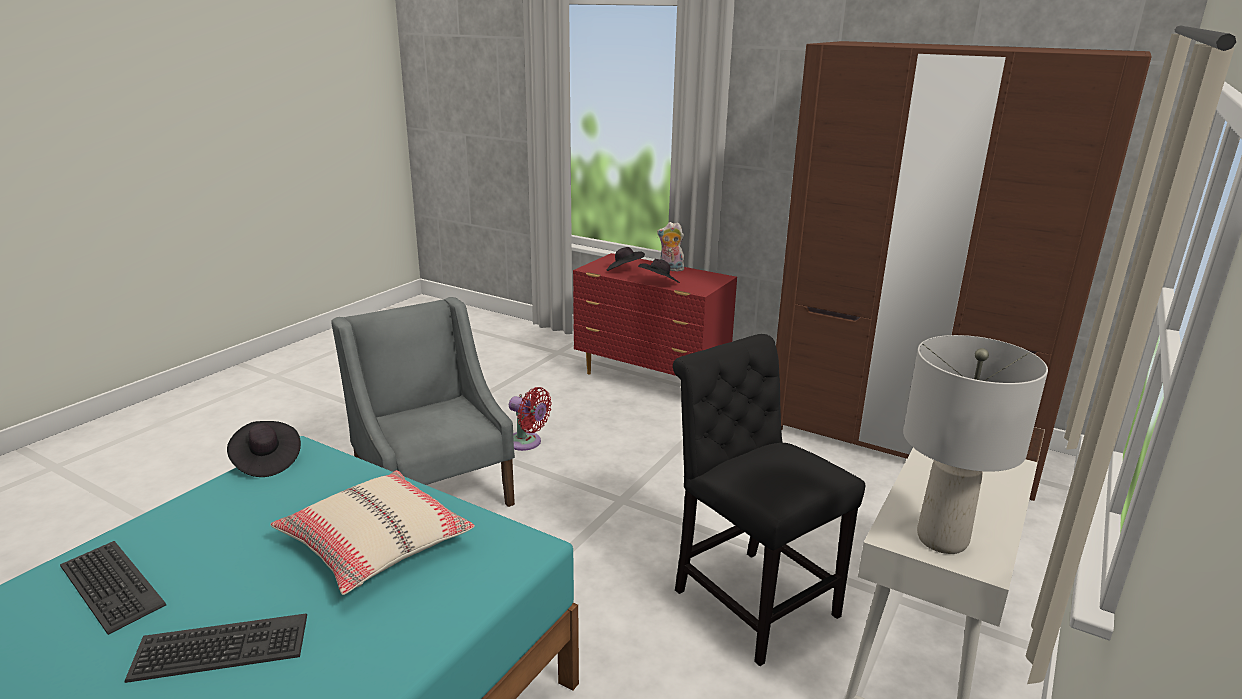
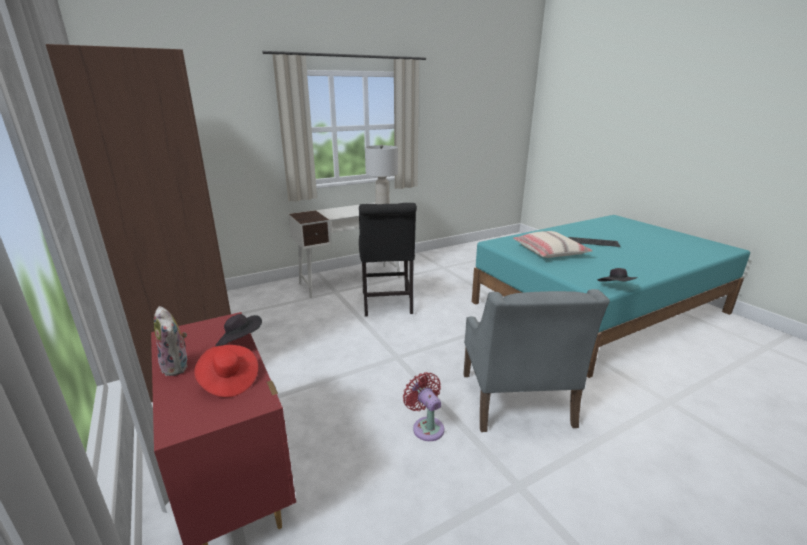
camera: 150 degrees left, 0 degrees up
(110, 586) = (647, 259): keyboard -> none
(624, 270) = (228, 381): black hat -> red hat

